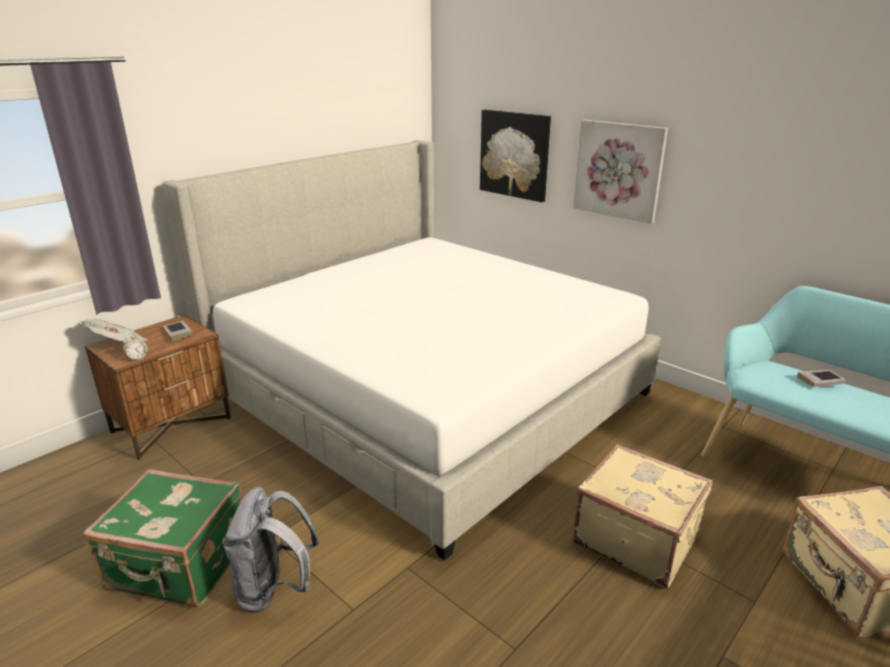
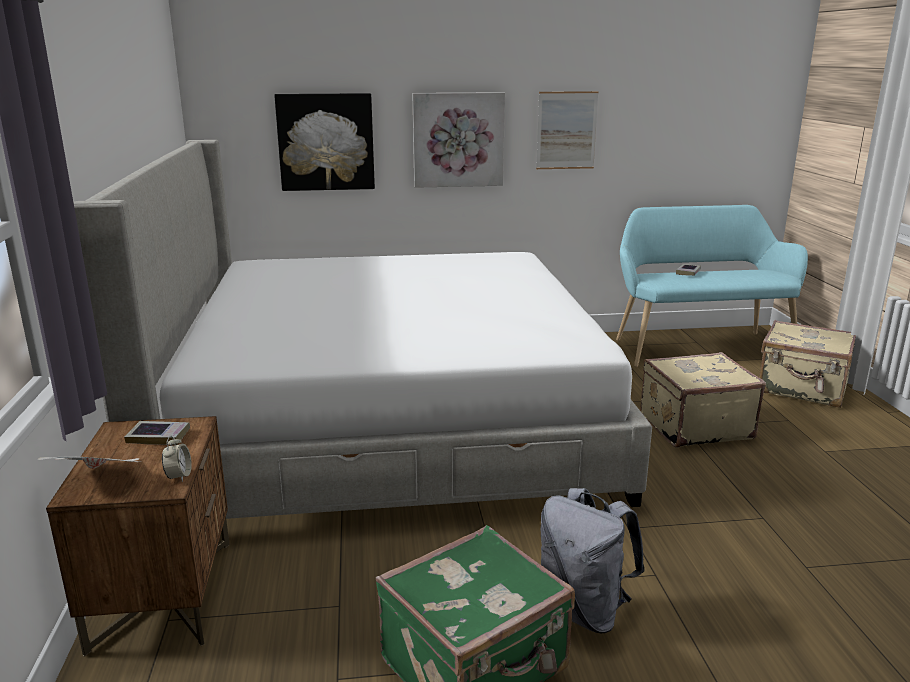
camera: 50 degrees left, 5 degrees down
(732, 178) = (566, 130): none -> picture

